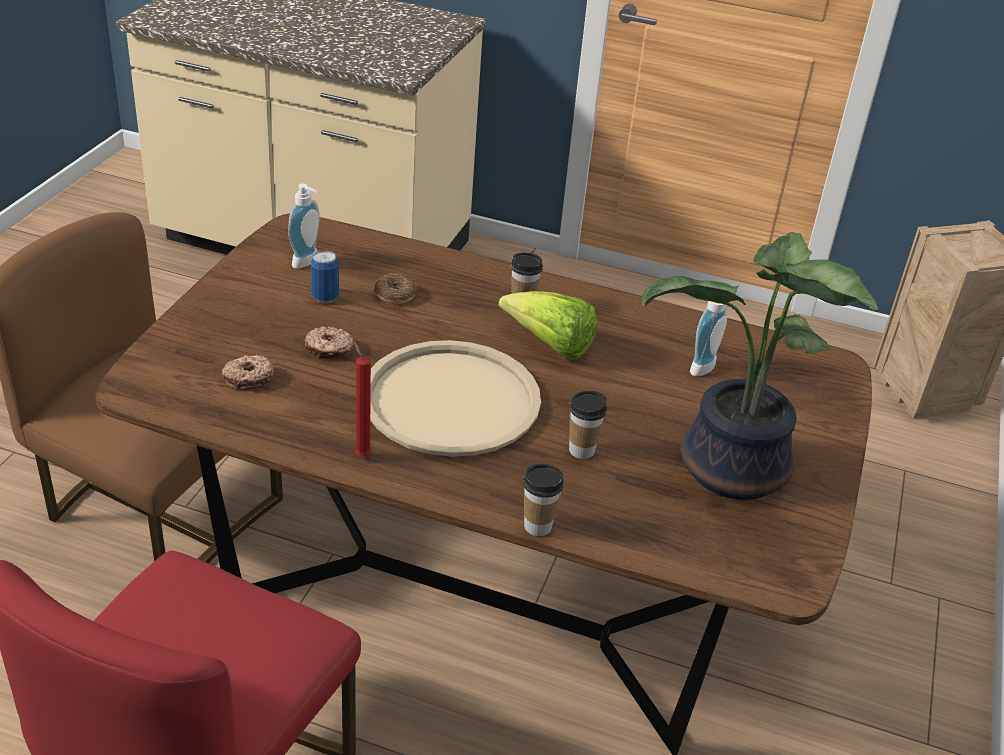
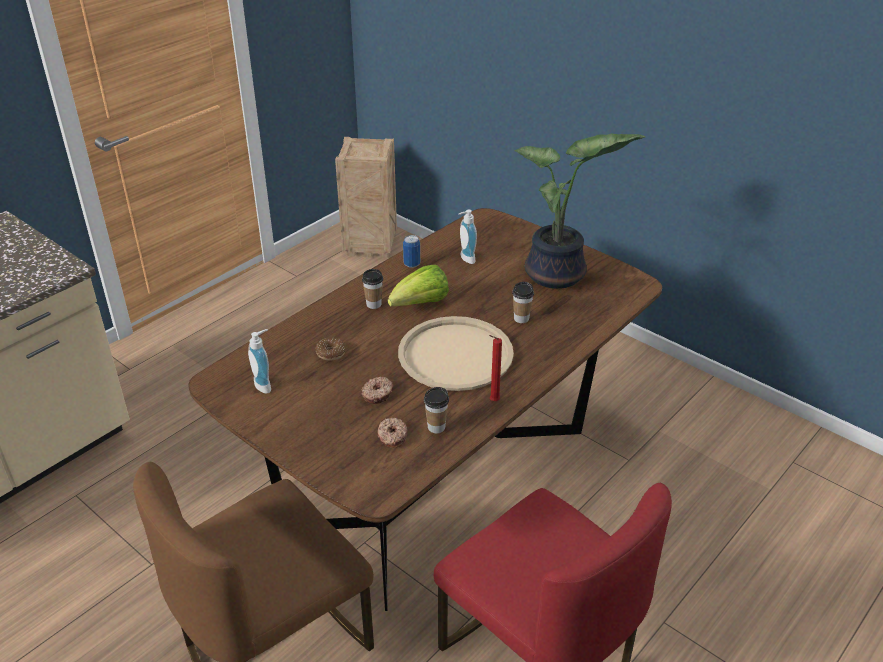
camera: 65 degrees left, 0 degrees up
(325, 297) = (315, 385): can -> can (412, 264)
(537, 526) = (577, 349): cup -> cup (436, 427)

